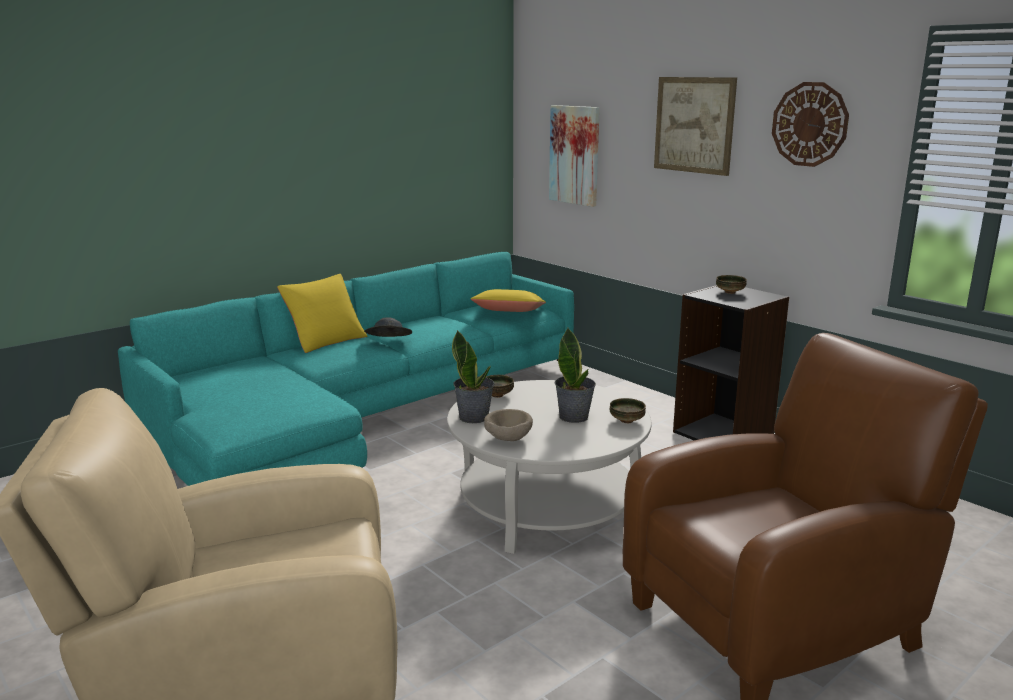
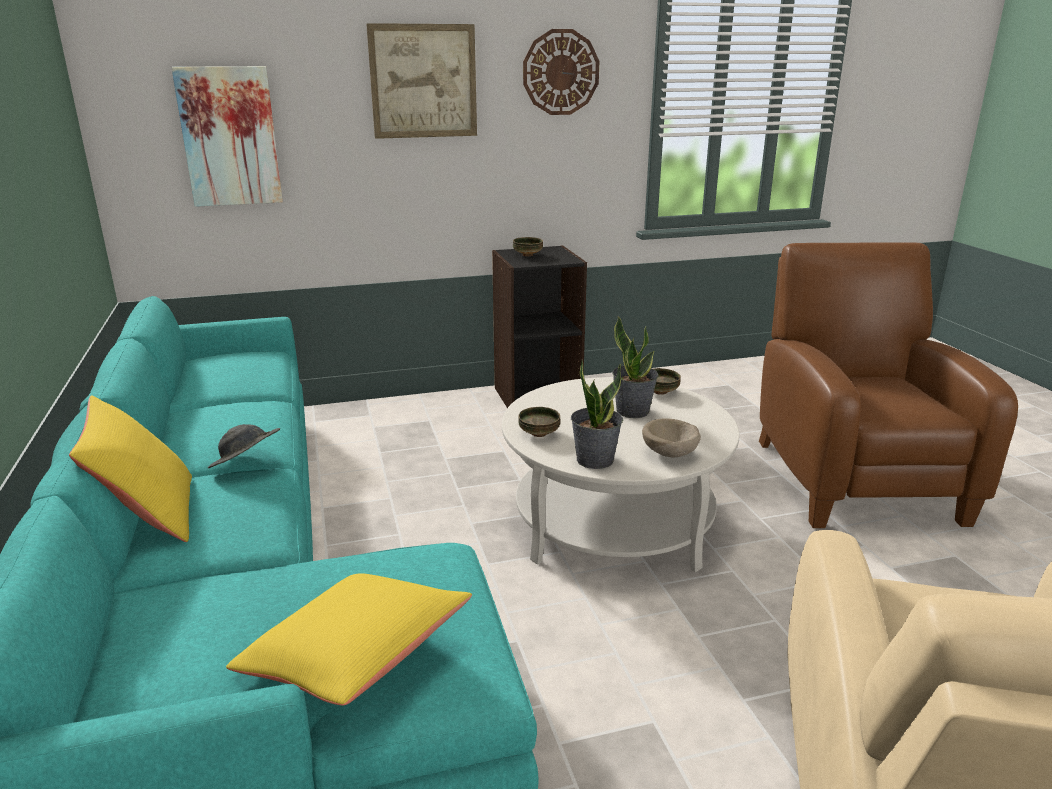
camera: 65 degrees left, 5 degrees up
(509, 314) = (258, 370): yellow pillow -> yellow pillow (354, 659)

